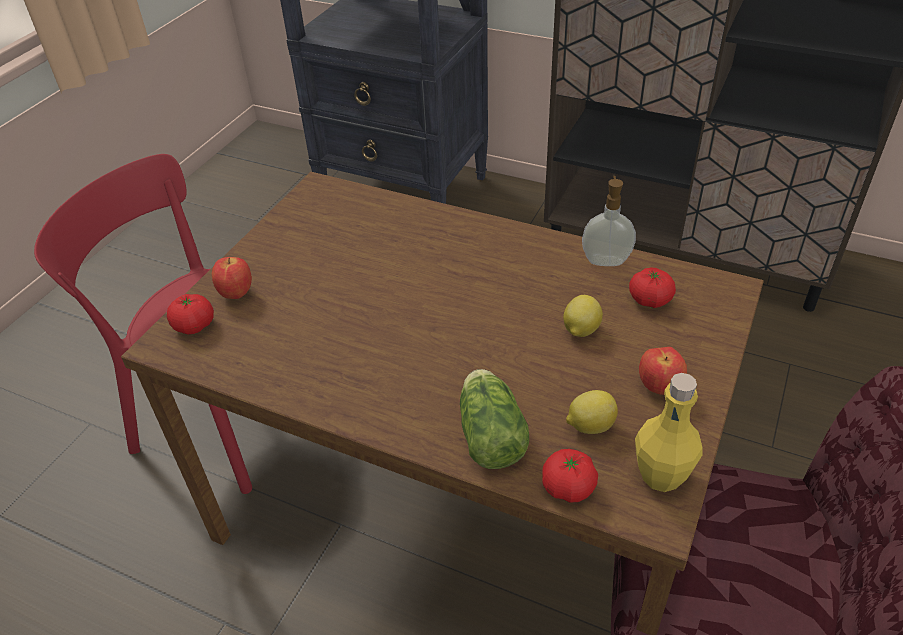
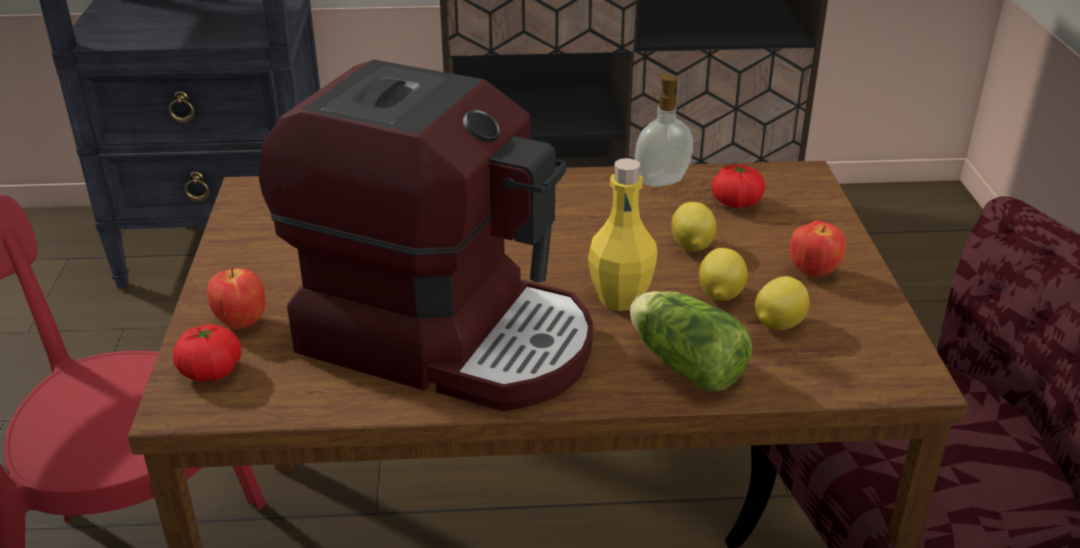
camera: 30 degrees left, 10 degrees down
(348, 349) = (446, 337): none -> coffee machine
(566, 382) = (720, 295): none -> lemon
(568, 487) = (806, 383): tomato -> none
(661, 475) = (883, 343): yellow bottle -> yellow bottle (620, 299)

